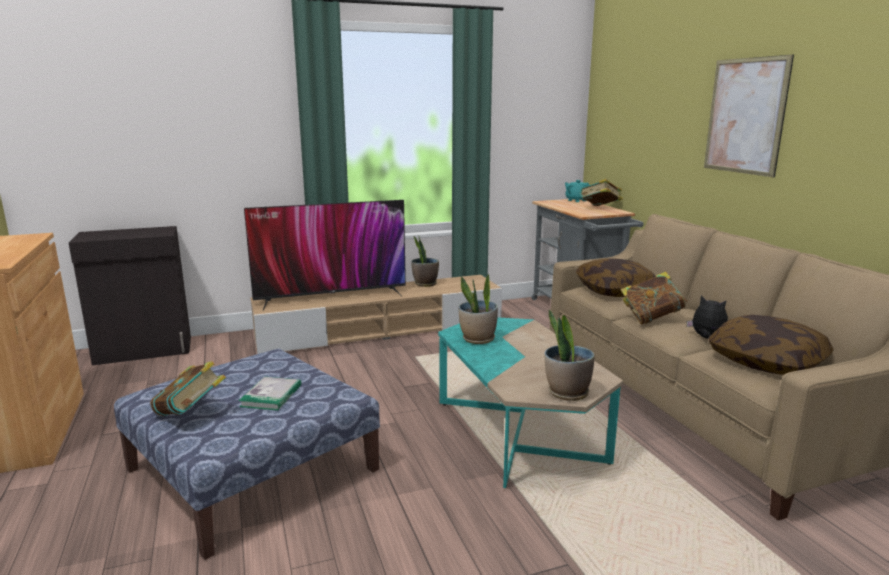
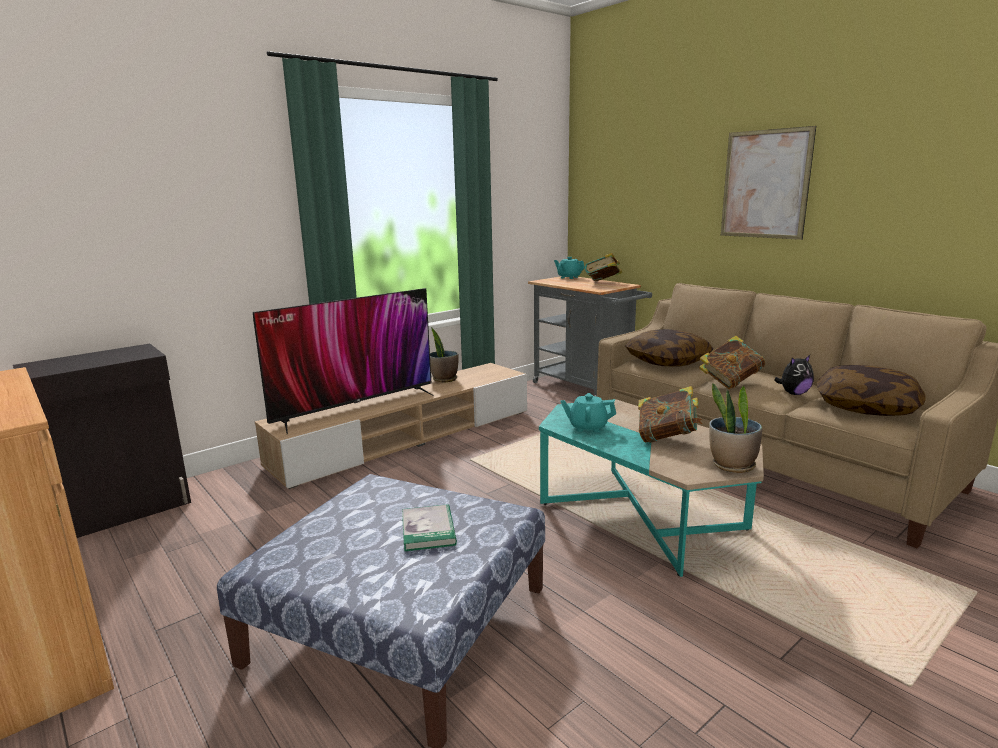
camera: 20 degrees left, 0 degrees up
(191, 414) = (354, 574): book -> book (667, 438)
(478, 339) = (587, 427): potted plant -> turquoise teapot
(706, 338) = (793, 393): plush toy -> plush toy turned 135 degrees clockwise

